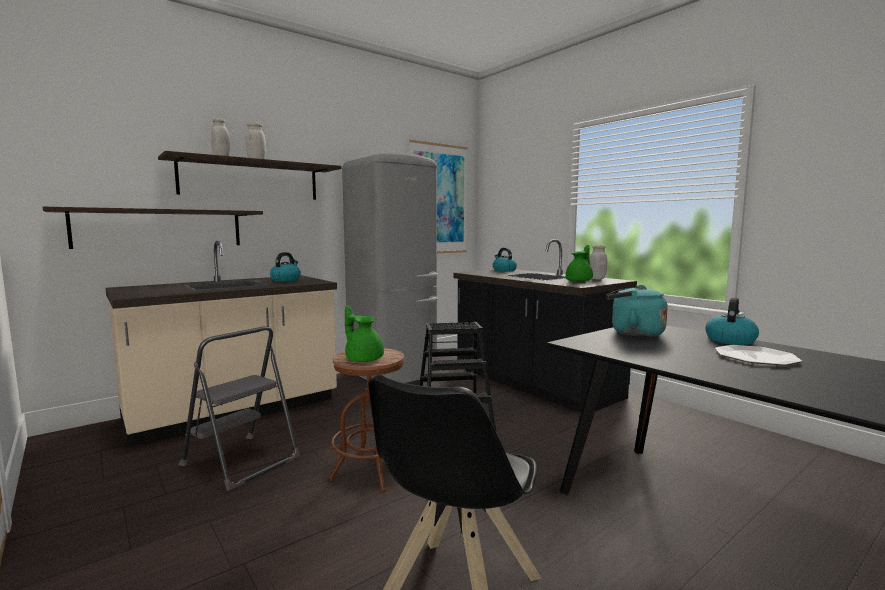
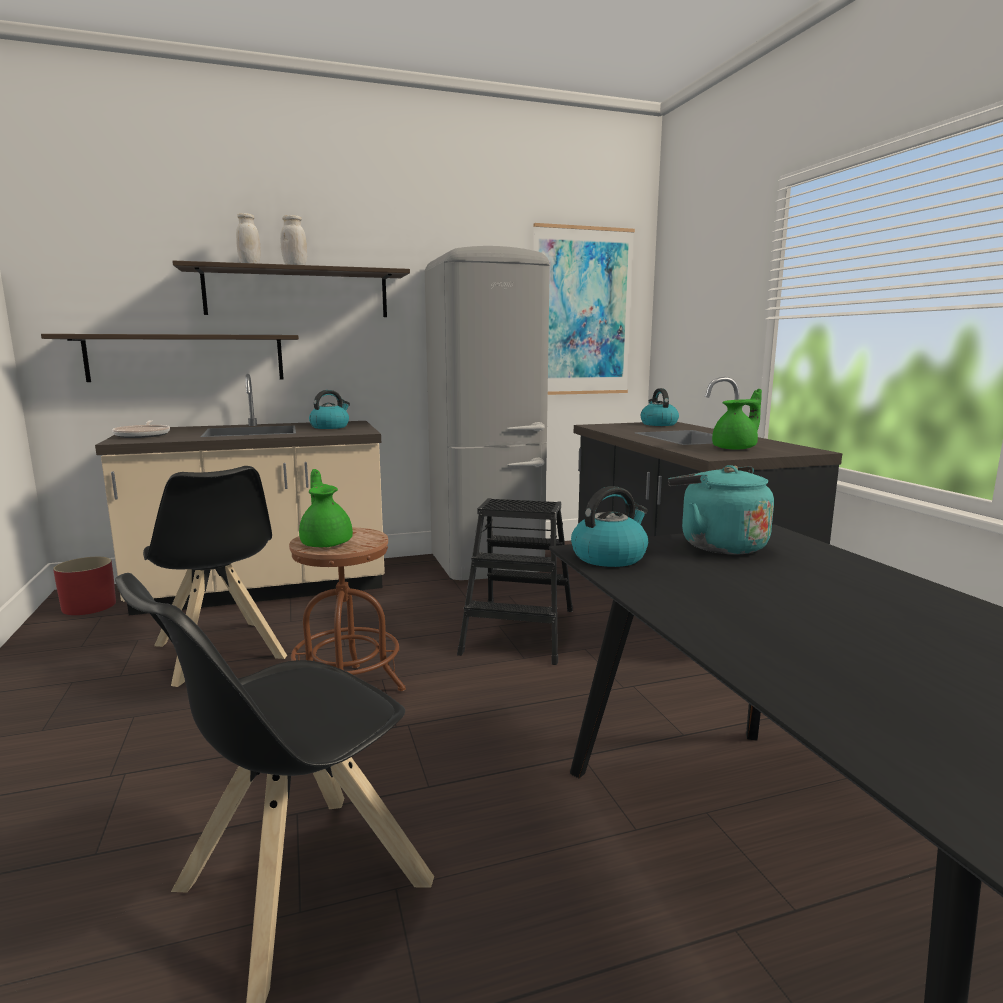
camera: 20 degrees right, 5 degrees up
(79, 445) = (88, 606): none -> red planter
(138, 291) = (143, 435): none -> frying pan
(242, 462) = (220, 653): grey step ladder -> black chair
(597, 279) = (777, 446): white jar -> none
(730, 340) = (874, 576): kettle -> kettle (609, 557)
(756, 357) = (863, 614): plate -> none

